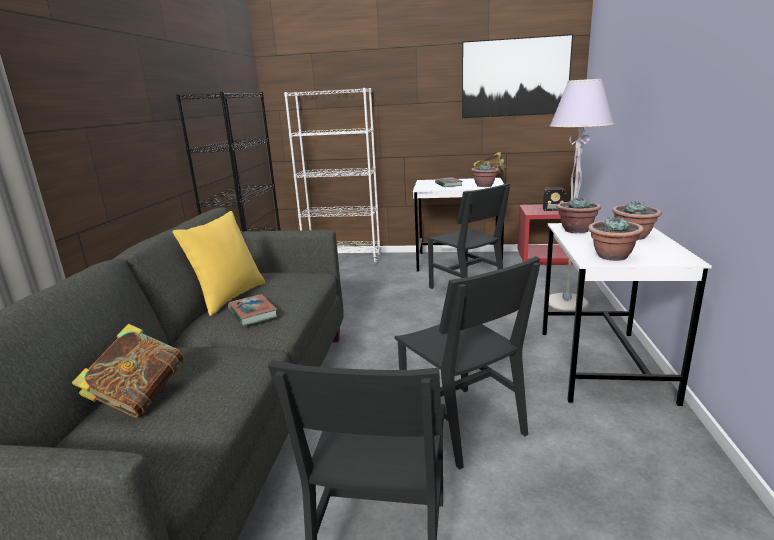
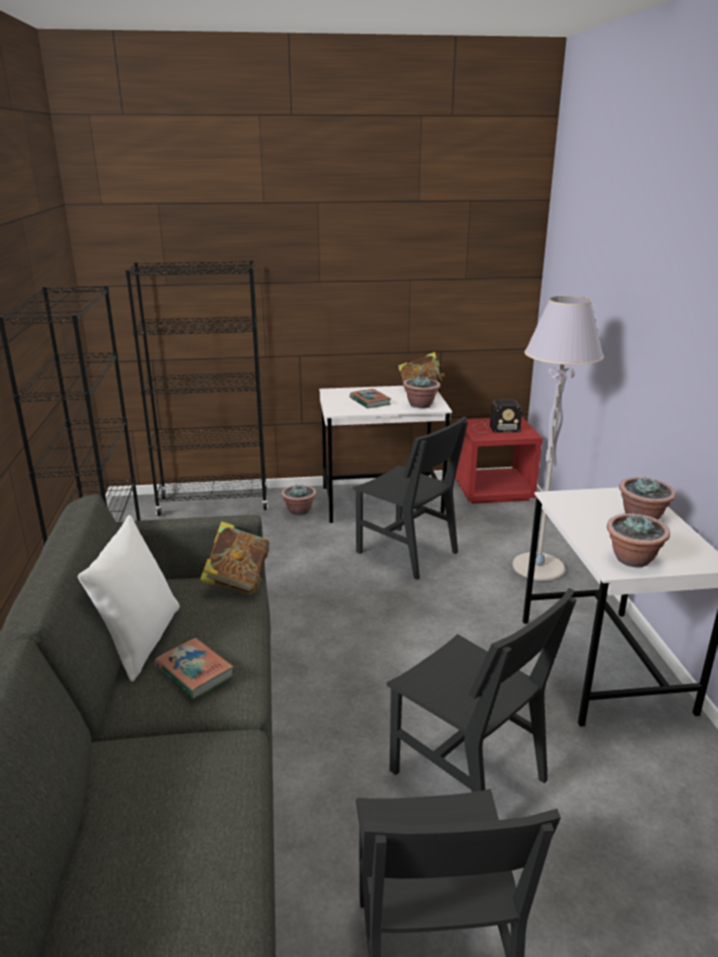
camera: 15 degrees left, 5 degrees up
(140, 398) = (121, 851): book -> book (237, 581)
(229, 297) = (140, 641): yellow pillow -> white pillow
(343, 259) = (214, 504): white bookcase -> black bookcase
(515, 77) = (454, 252): picture -> none
(576, 230) = (574, 507): potted plant -> potted plant (299, 511)

